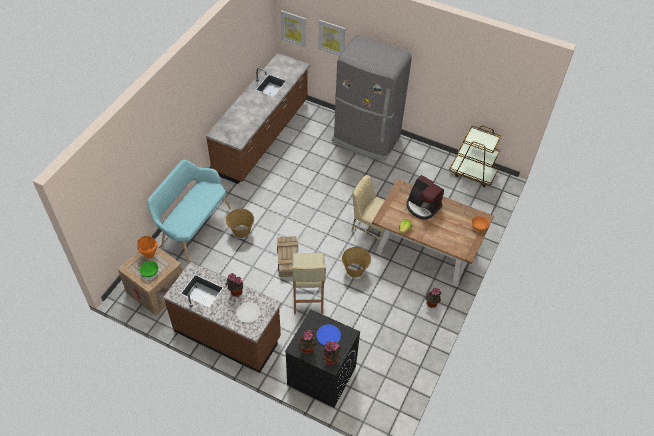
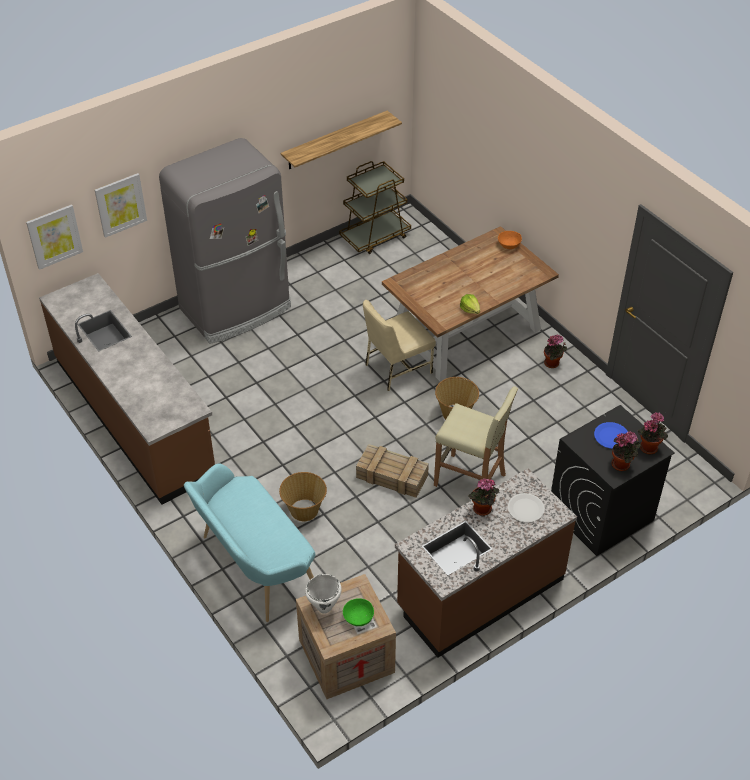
camera: 60 degrees left, 5 degrees down
(150, 255) = (324, 608): orange cooking pot -> white cooking pot
(422, 206) = (445, 278): coffee machine -> none
(473, 99) = (335, 140): none -> shelf

